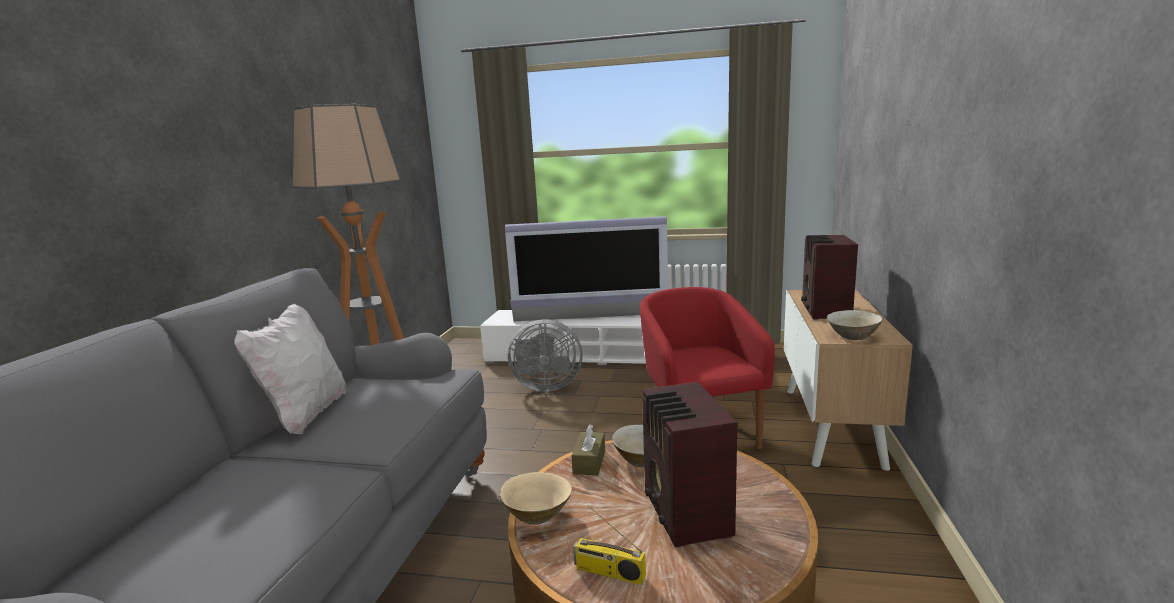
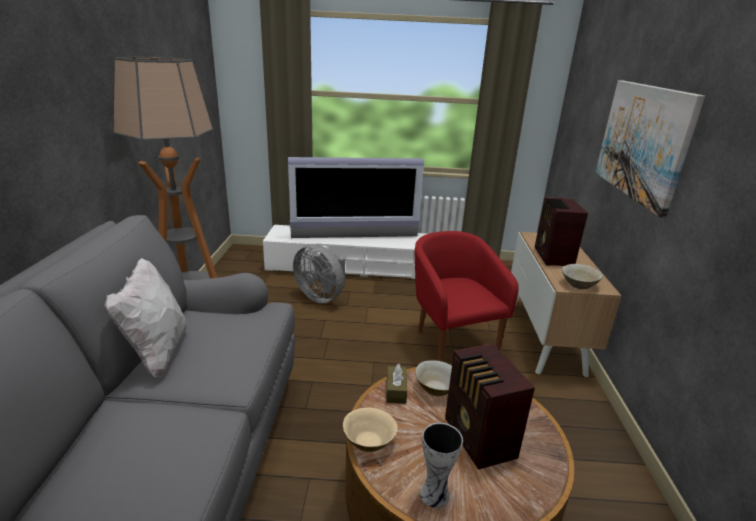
camera: 10 degrees left, 10 degrees up
(545, 386) = (321, 296): grey fan -> grey fan turned 45 degrees clockwise
(608, 572) = (436, 493): radio -> vase
(912, 142) = (642, 142): none -> picture

